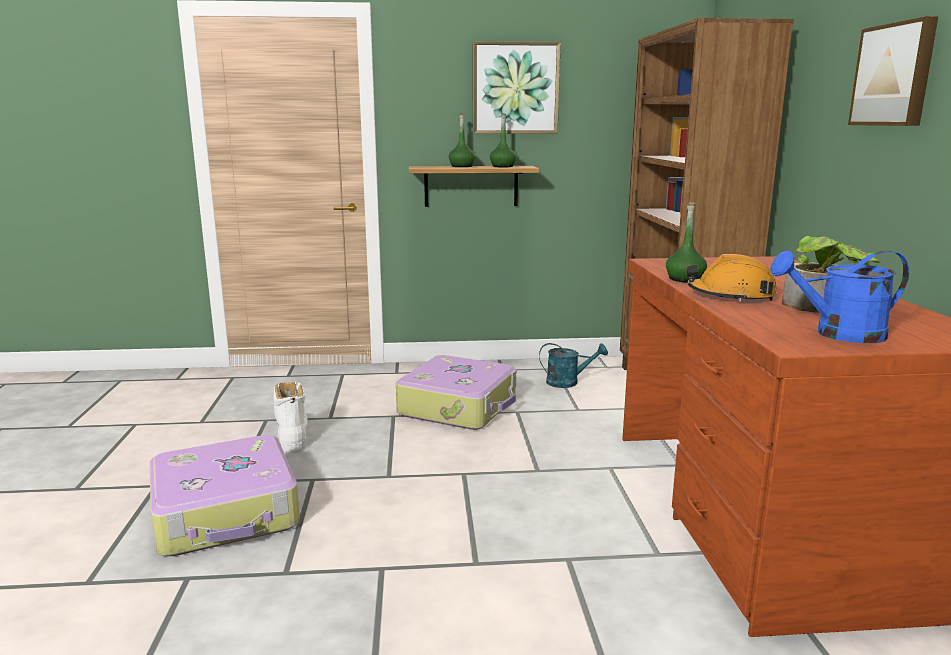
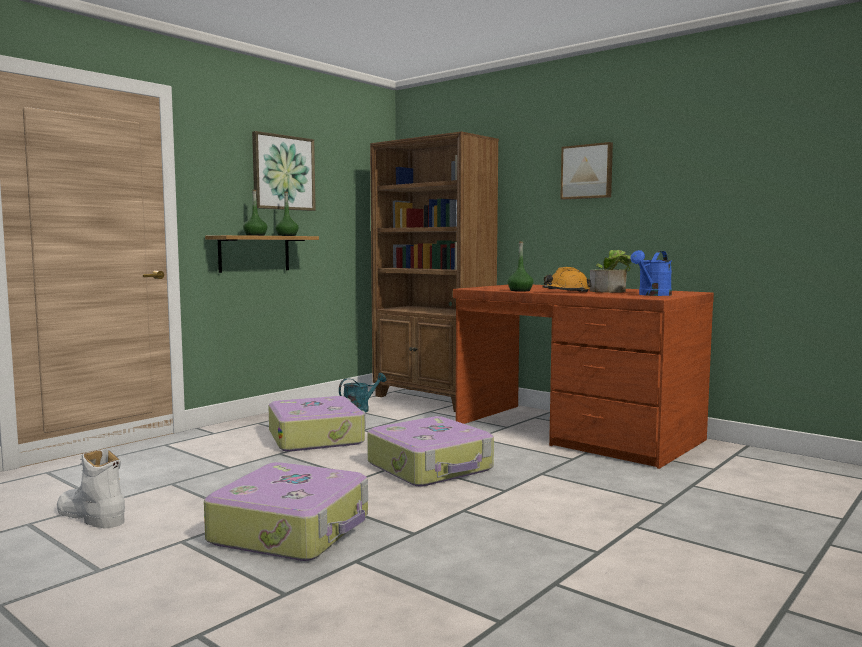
camera: 45 degrees left, 10 degrees down
(293, 436) = (226, 483): white boot -> white boot (91, 516)
(476, 490) = (431, 467): none -> suitcase

